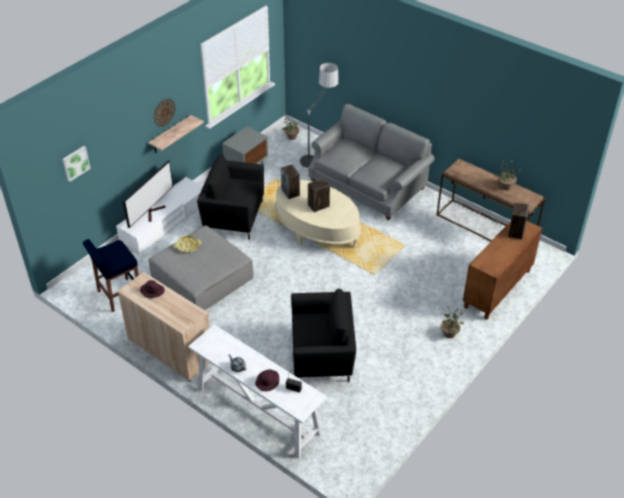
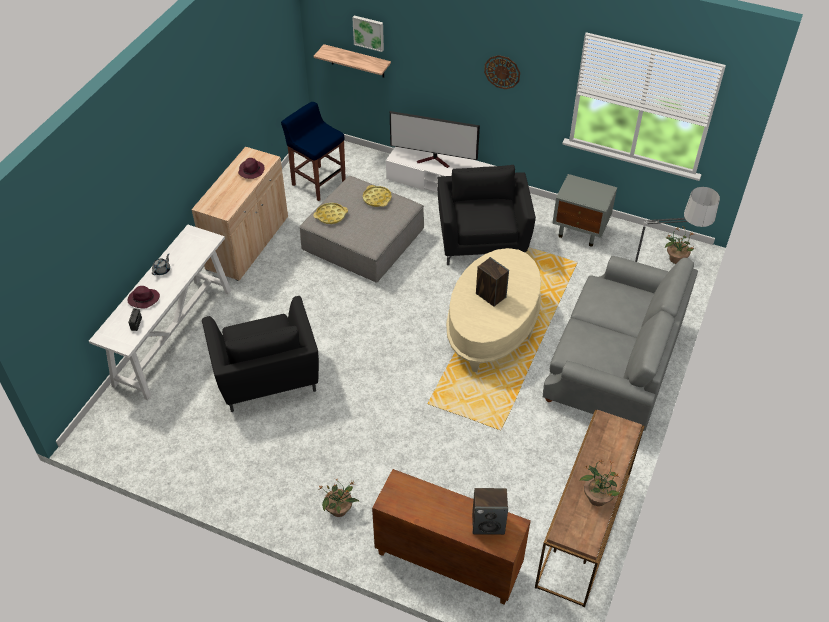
camera: 75 degrees right, 5 degrees up
(171, 135) = (505, 106): shelf -> shelf (357, 61)
(194, 275) = (331, 216): none -> yellow tray
(290, 192) = (506, 262): speaker -> none

